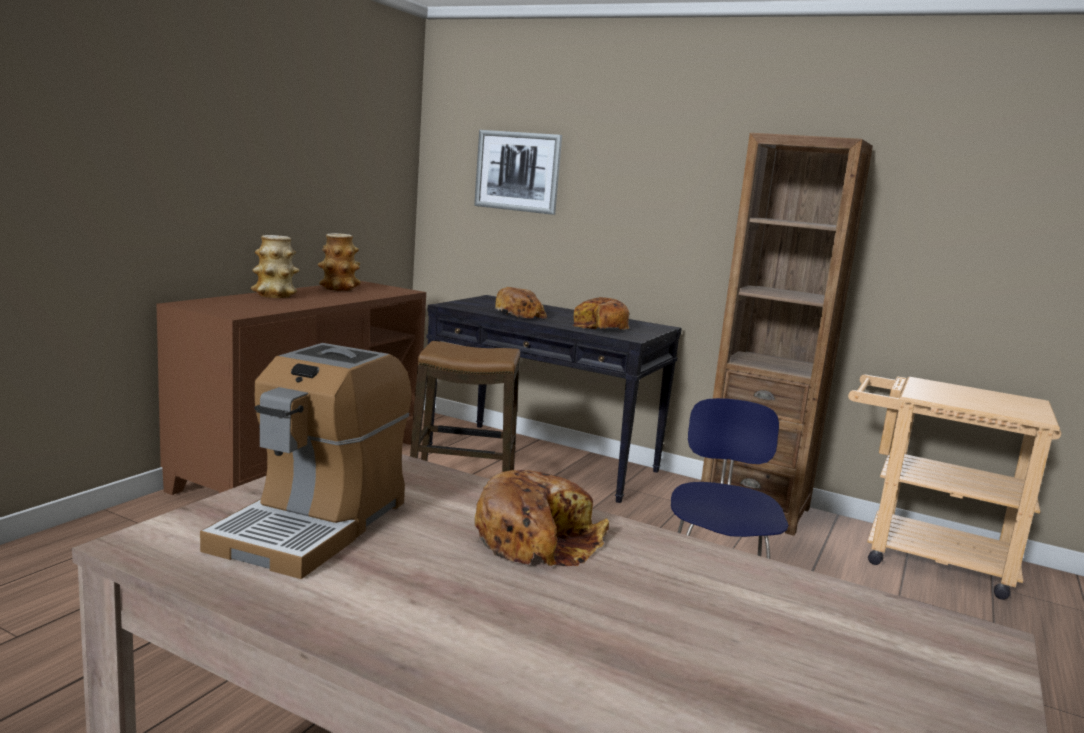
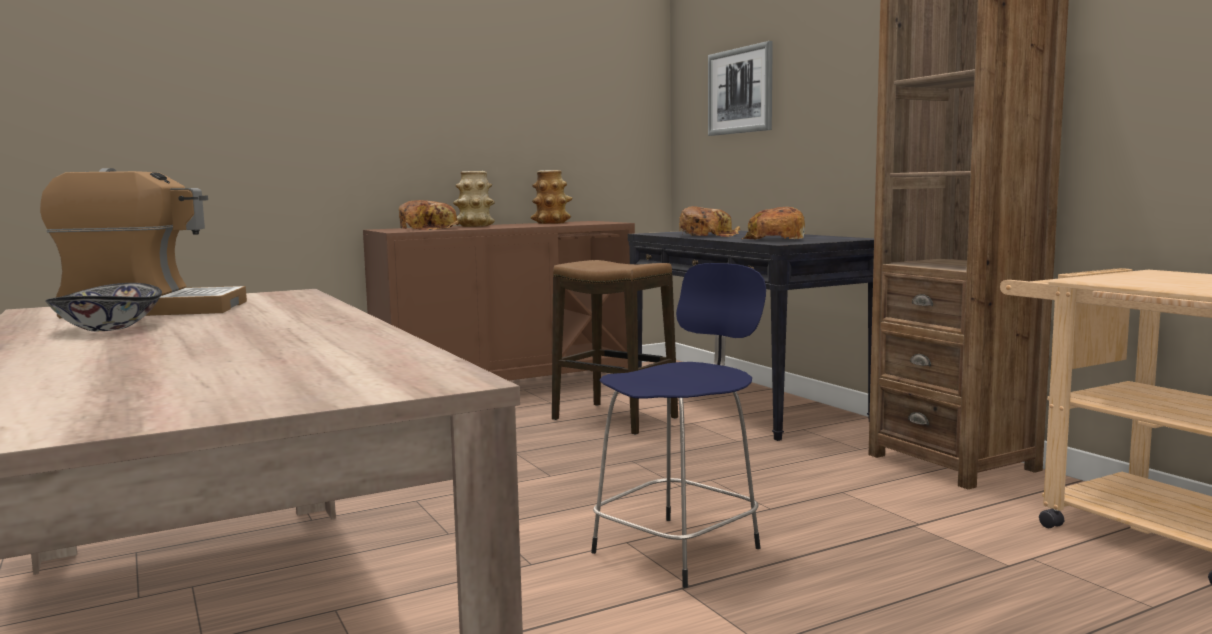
camera: 35 degrees right, 5 degrees down
(314, 524) = (152, 310): coffee machine -> coffee machine turned 150 degrees counterclockwise
(394, 585) = (107, 328): none -> bowl
(537, 539) = (269, 322): bread -> bread (429, 229)

